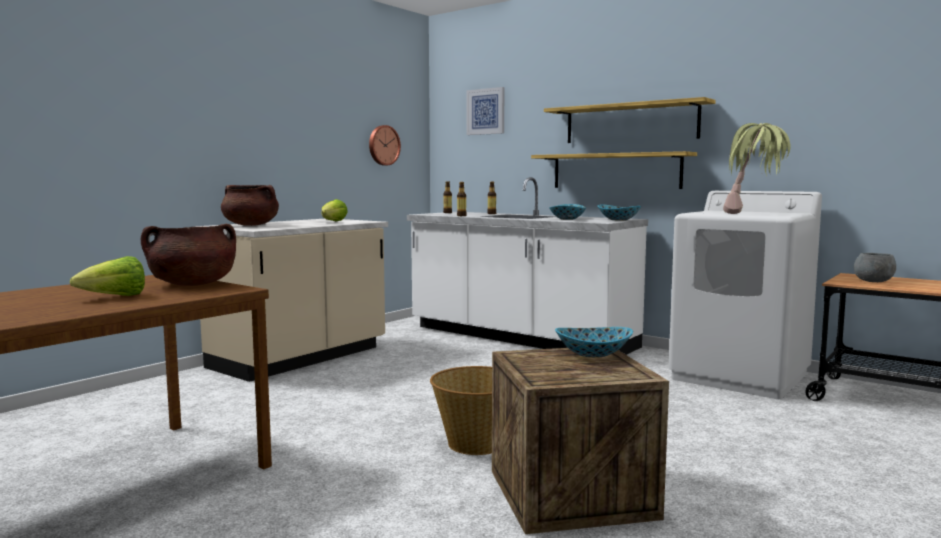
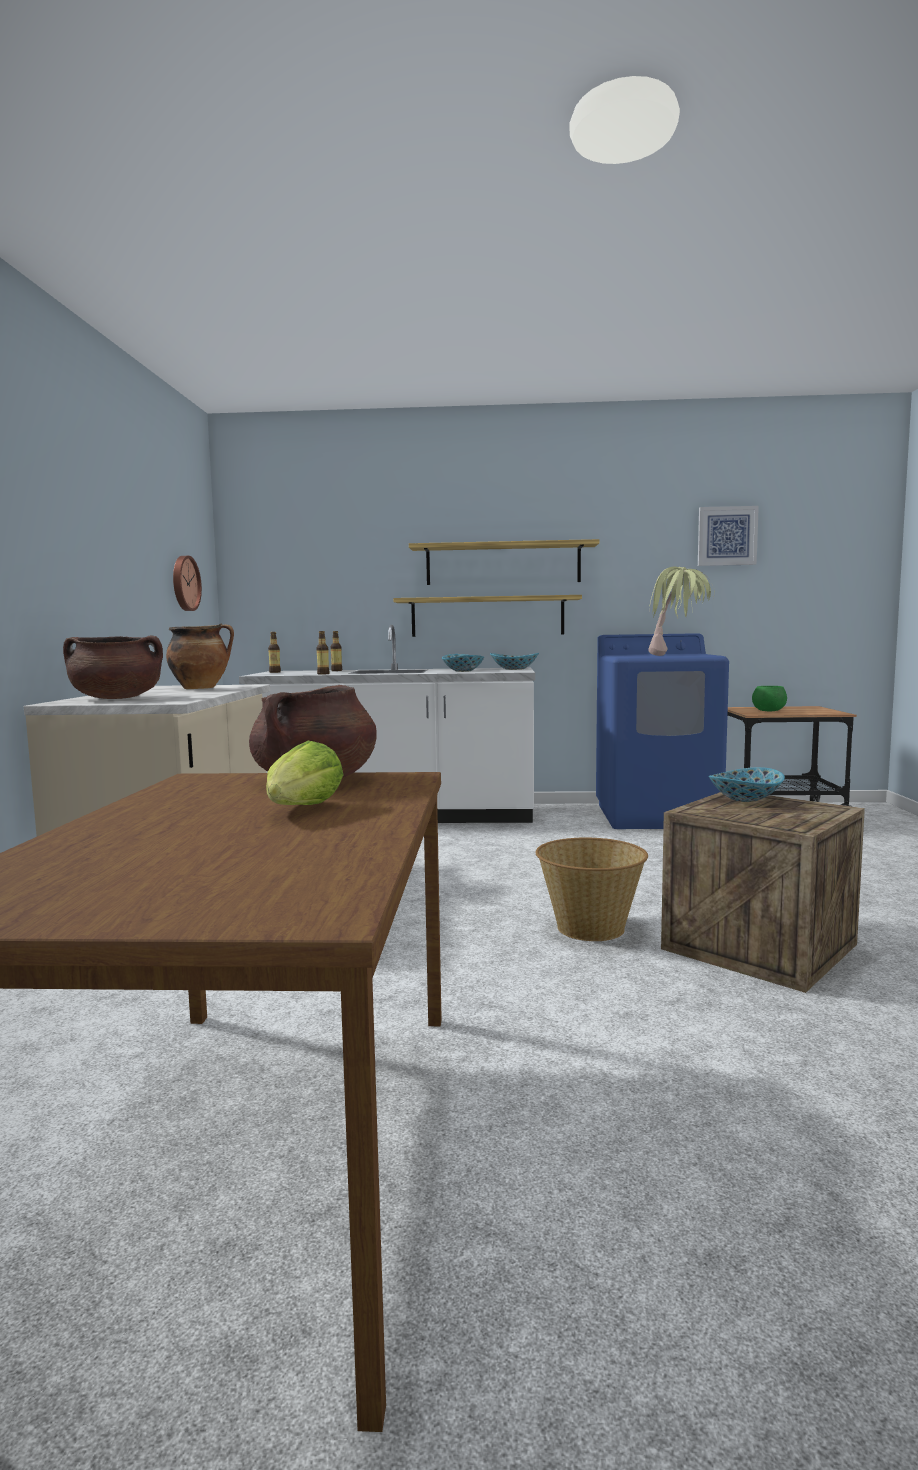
camera: 35 degrees left, 0 degrees up
(333, 221) = (201, 688): lettuce -> cooking pot
(486, 111) = (308, 544): picture -> picture (727, 536)
(740, 376) = (656, 815): white washing machine -> blue washing machine
(873, 281) = (769, 711): grey bowl -> green bowl

